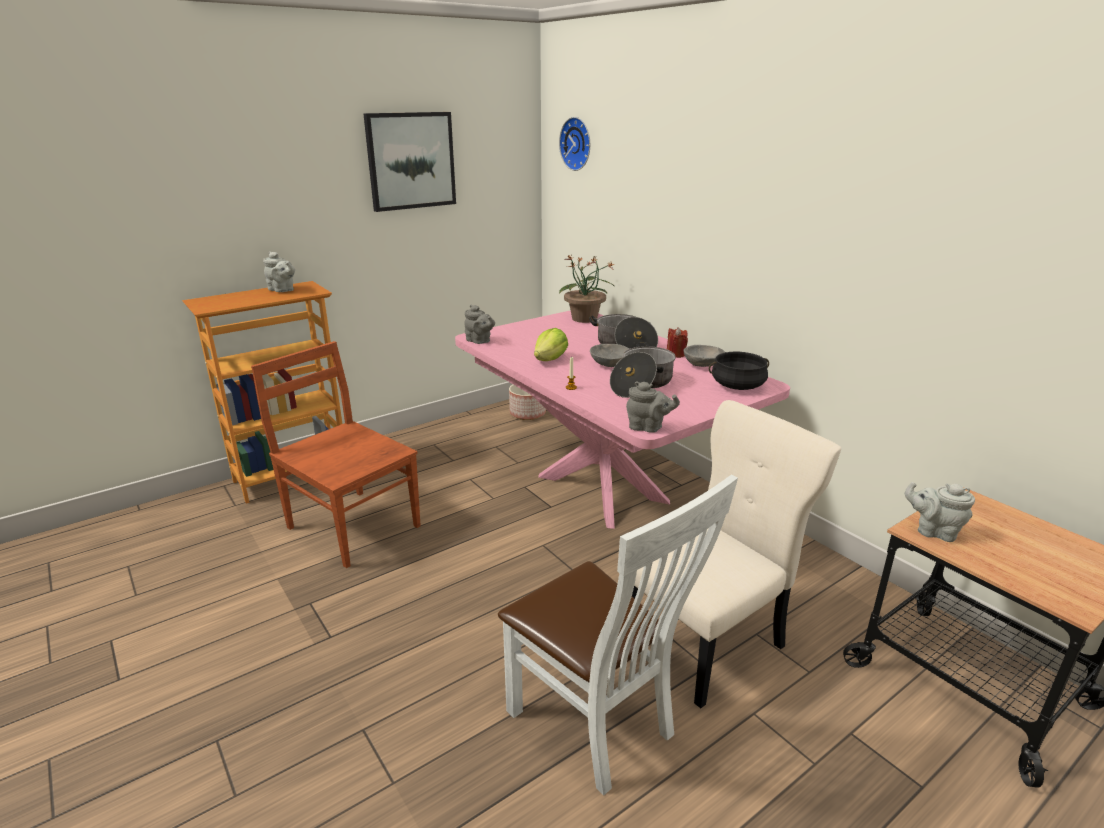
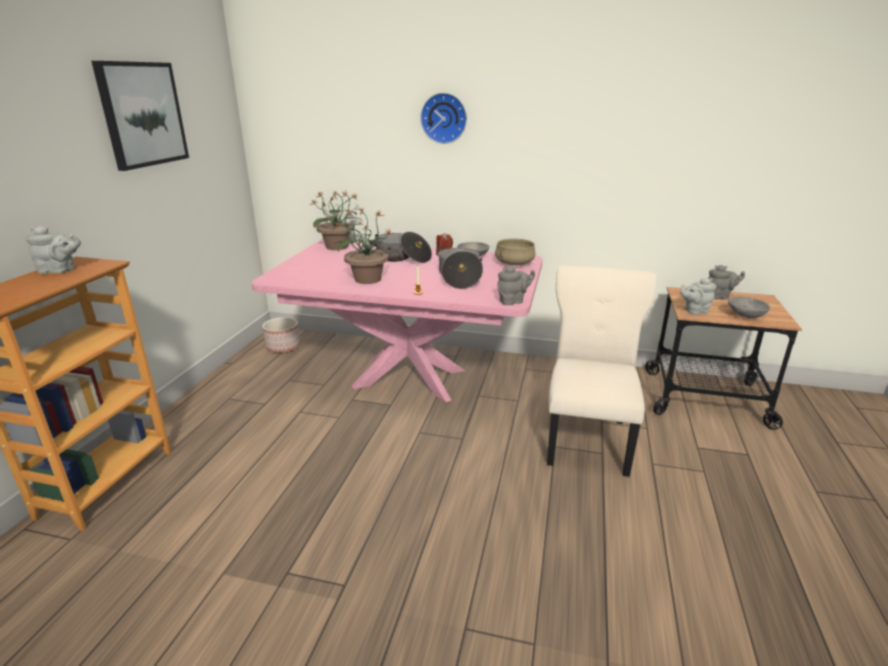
camera: 40 degrees left, 0 degrees up
(352, 525) = (239, 493): brown chair -> none
(479, 341) = (282, 281): grey teapot -> grey teapot (719, 297)
(550, 359) = (367, 279): lettuce -> potted plant
(577, 144) = (288, 94): wall clock -> wall clock (444, 118)
(598, 726) = (597, 520): white chair -> none
(609, 364) = (414, 271): grey bowl -> grey bowl (745, 316)
(738, 386) = (514, 263): black cooking pot -> beige cooking pot

